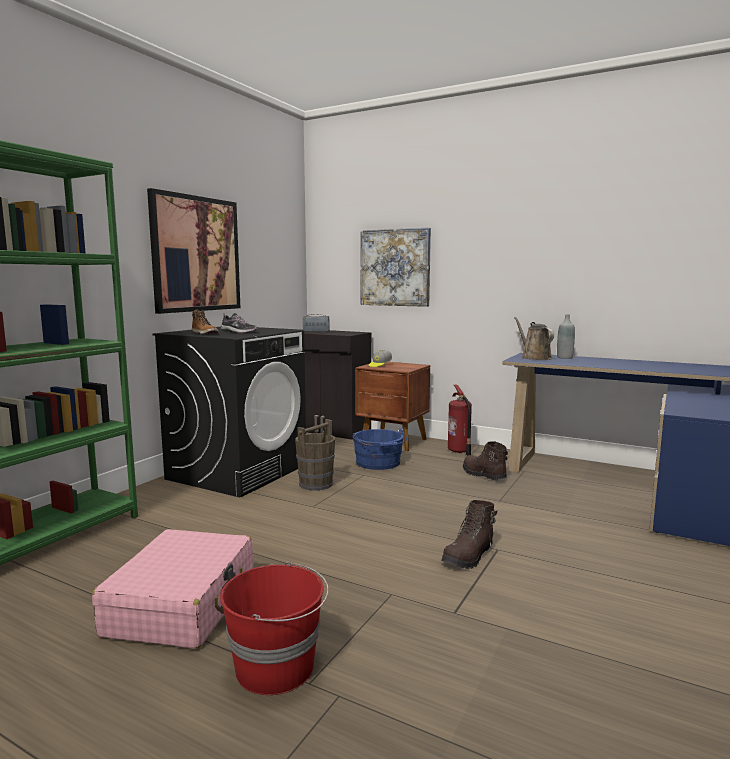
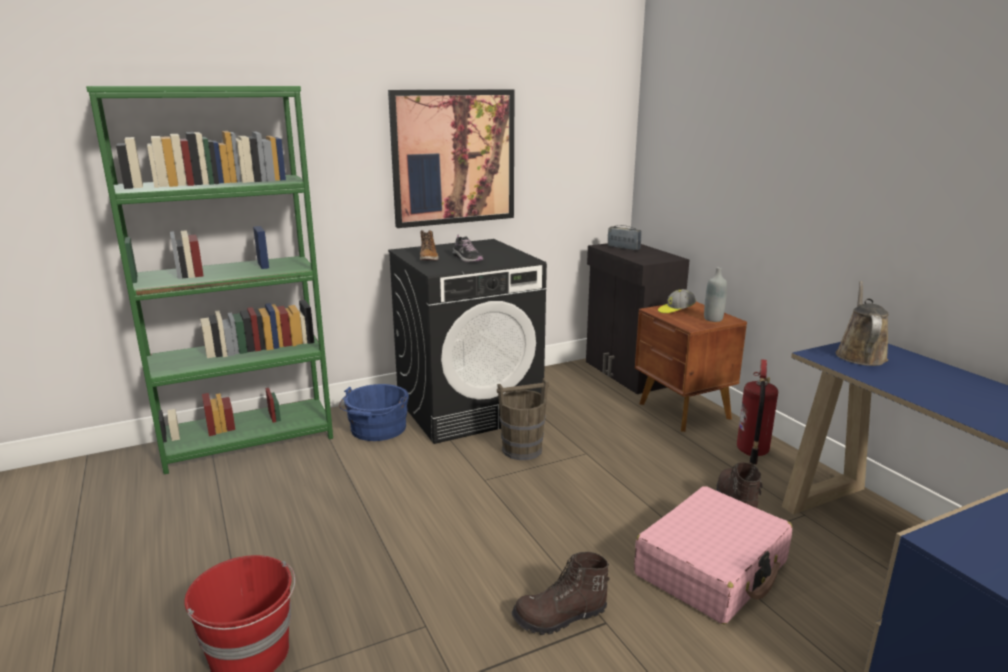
camera: 35 degrees right, 10 degrees up
(183, 604) = (263, 552): pink suitcase -> pink suitcase (712, 568)
(379, 463) = (624, 441): blue bucket -> blue bucket (377, 430)
(395, 267) = (726, 175): picture -> none
(564, 357) = (915, 365): grey bottle -> grey bottle (713, 319)

